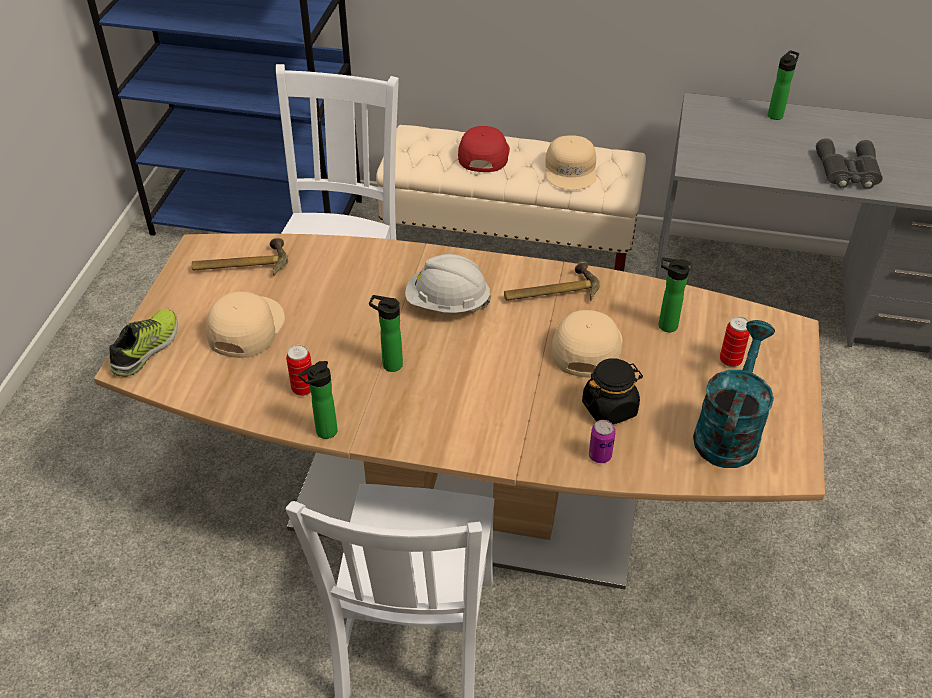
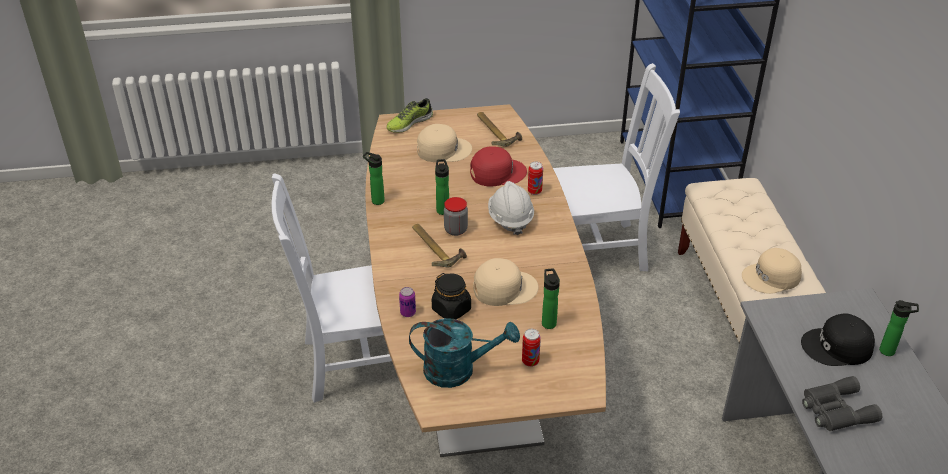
camera: 70 degrees right, 5 degrees down
(147, 348) = (409, 123): shoe -> shoe turned 135 degrees clockwise
(303, 389) = (406, 184): can -> can (534, 191)
(443, 362) = (455, 230): none -> jar
(482, 154) = (751, 226): red cap -> red cap (497, 172)
(550, 291) = (551, 261): hammer -> hammer (436, 247)
(762, 141) = (837, 347): none -> black cap

